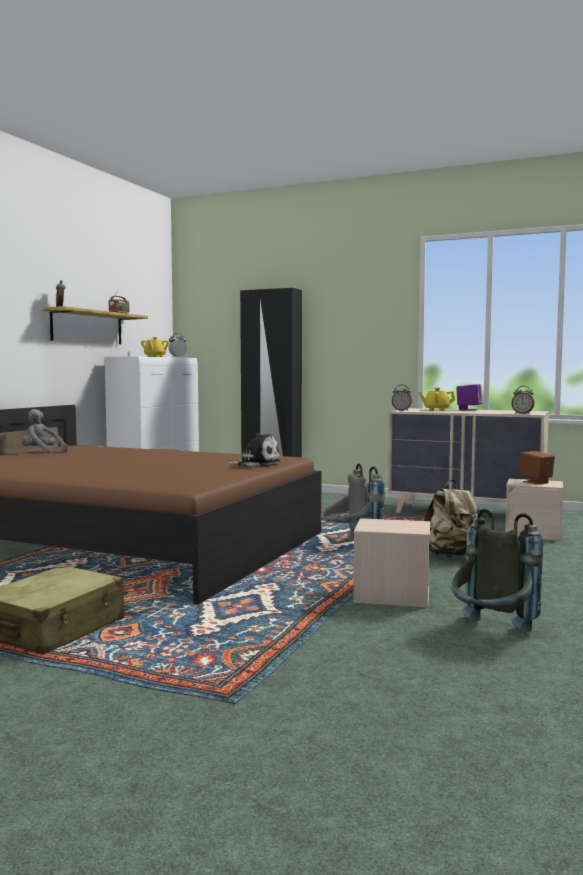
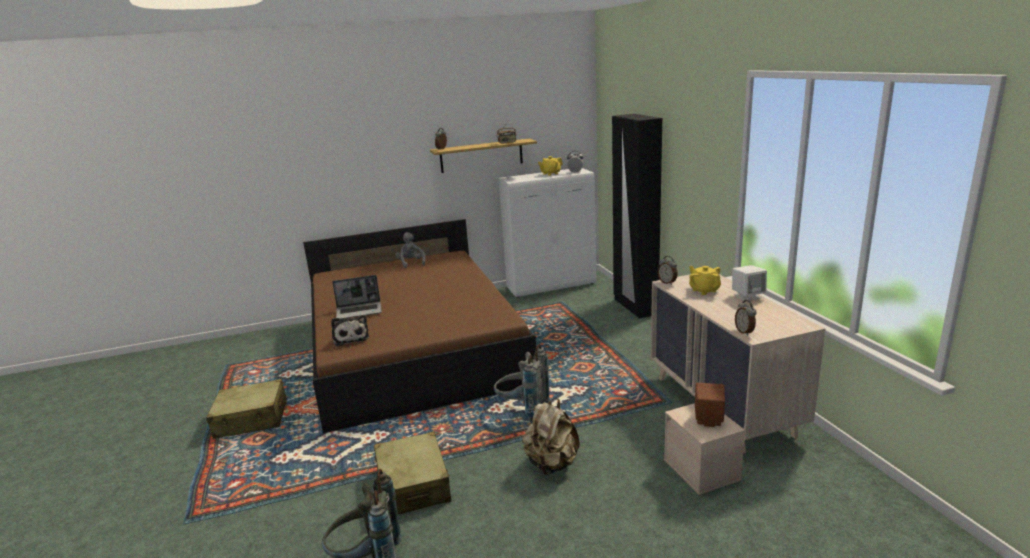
camera: 50 degrees right, 15 degrees up
(108, 471) = (359, 311): none -> laptop
(256, 464) = (455, 326): plush toy -> plush toy (351, 338)
(391, 595) = (413, 485): beige storage box -> beige suitcase
(468, 409) = (747, 296): purple speaker -> white speaker

